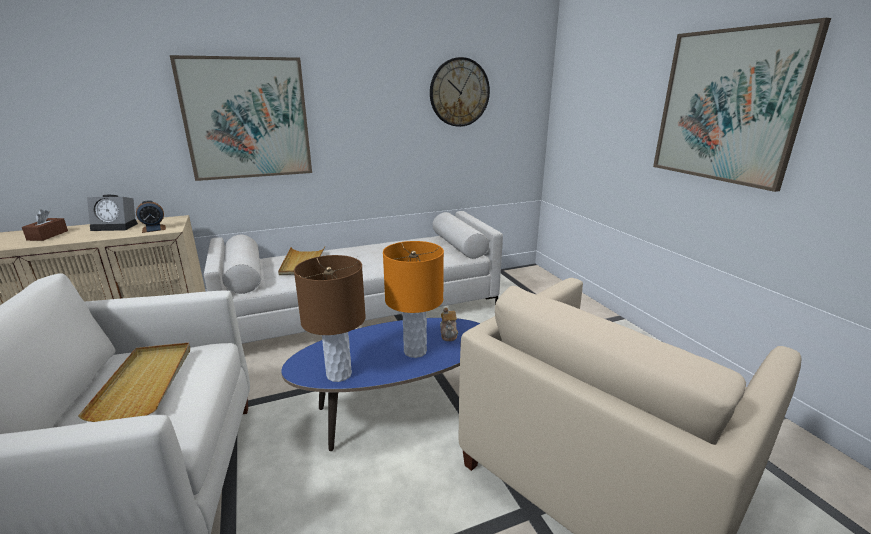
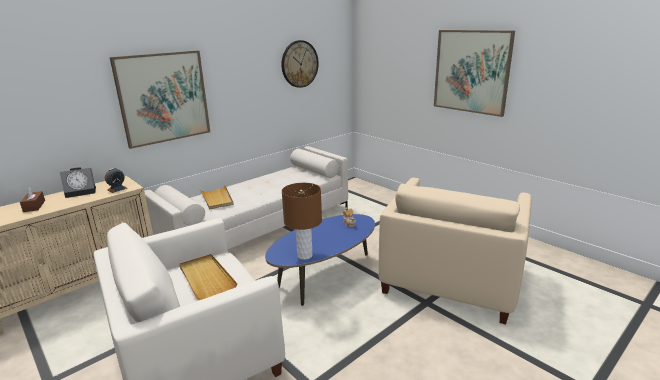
camera: 20 degrees left, 0 degrees up
(415, 351) = (338, 235): orange table lamp -> none

